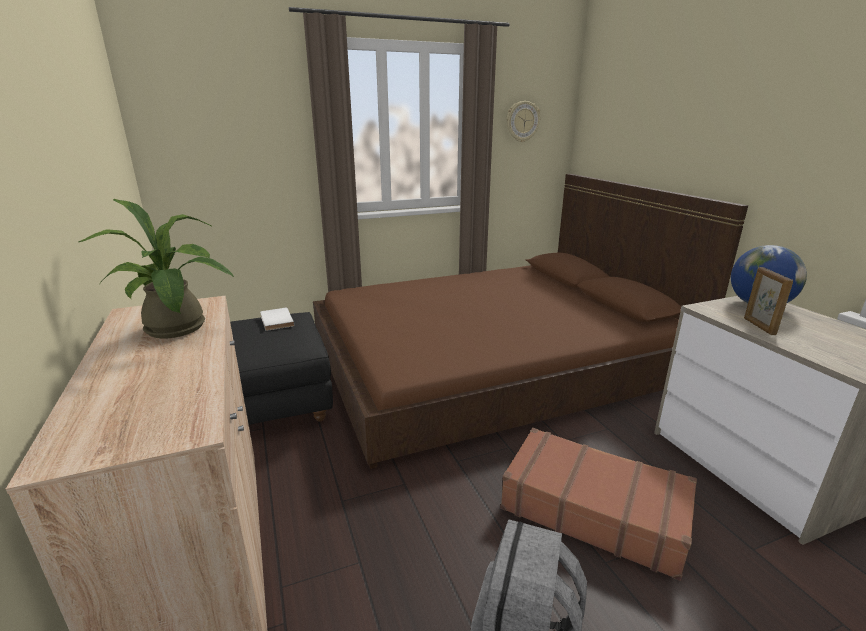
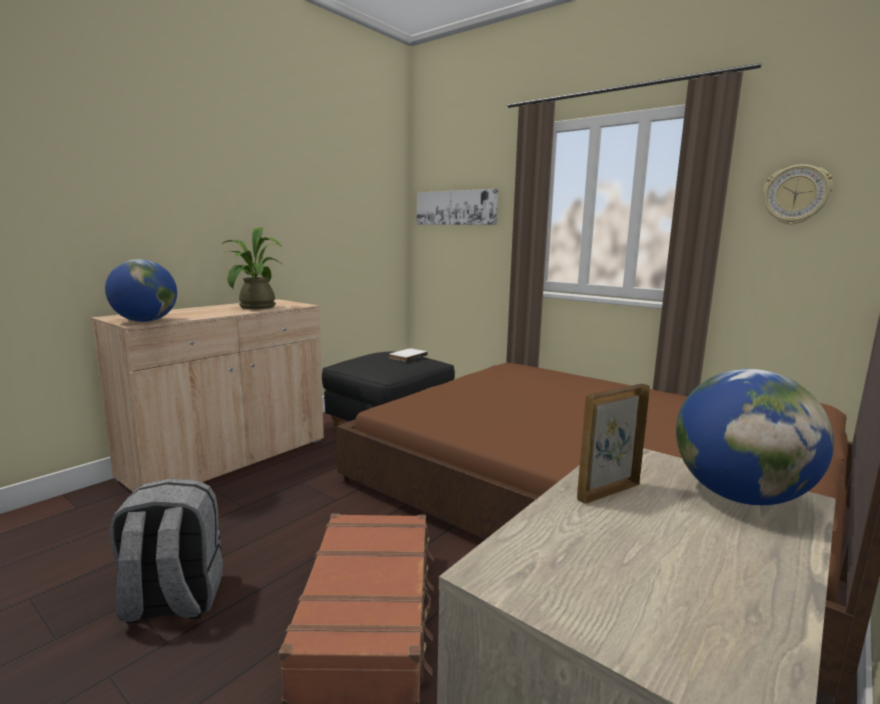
camera: 60 degrees right, 10 degrees down
(179, 421) = (145, 321): none -> globe
(216, 128) = (456, 208): none -> picture

